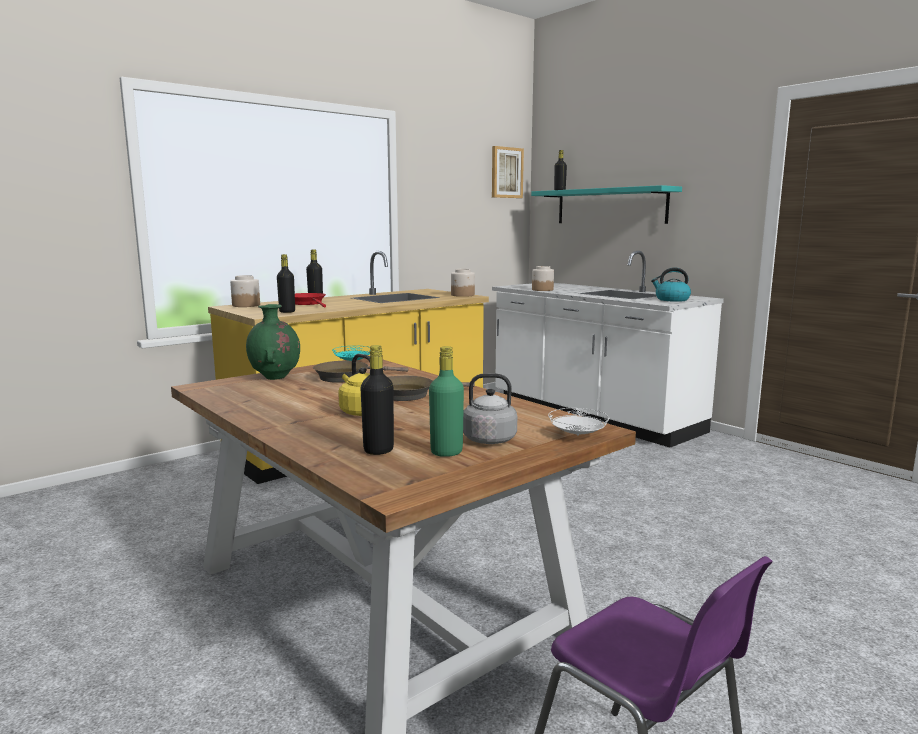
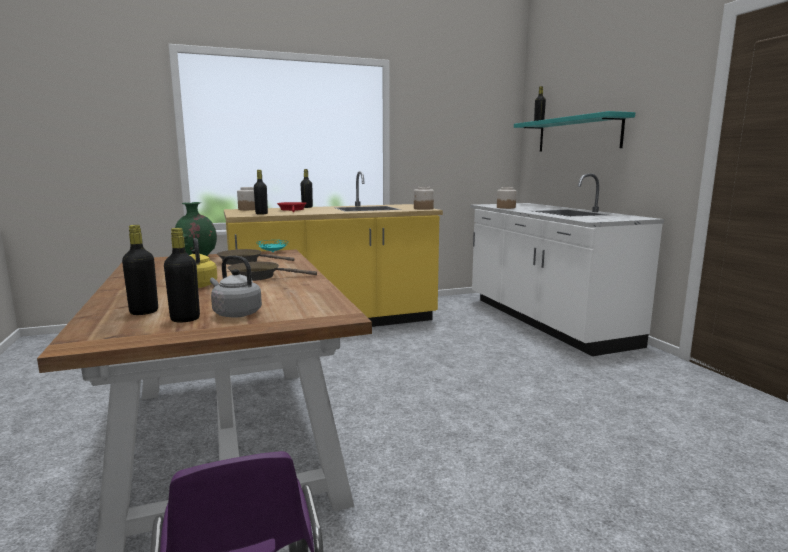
camera: 20 degrees right, 0 degrees up
(446, 452) = (185, 319): green bottle -> black bottle
(506, 172) = (496, 109): picture -> none
(577, 435) = (313, 318): white plate -> none
(671, 300) = (605, 218): kettle -> none

